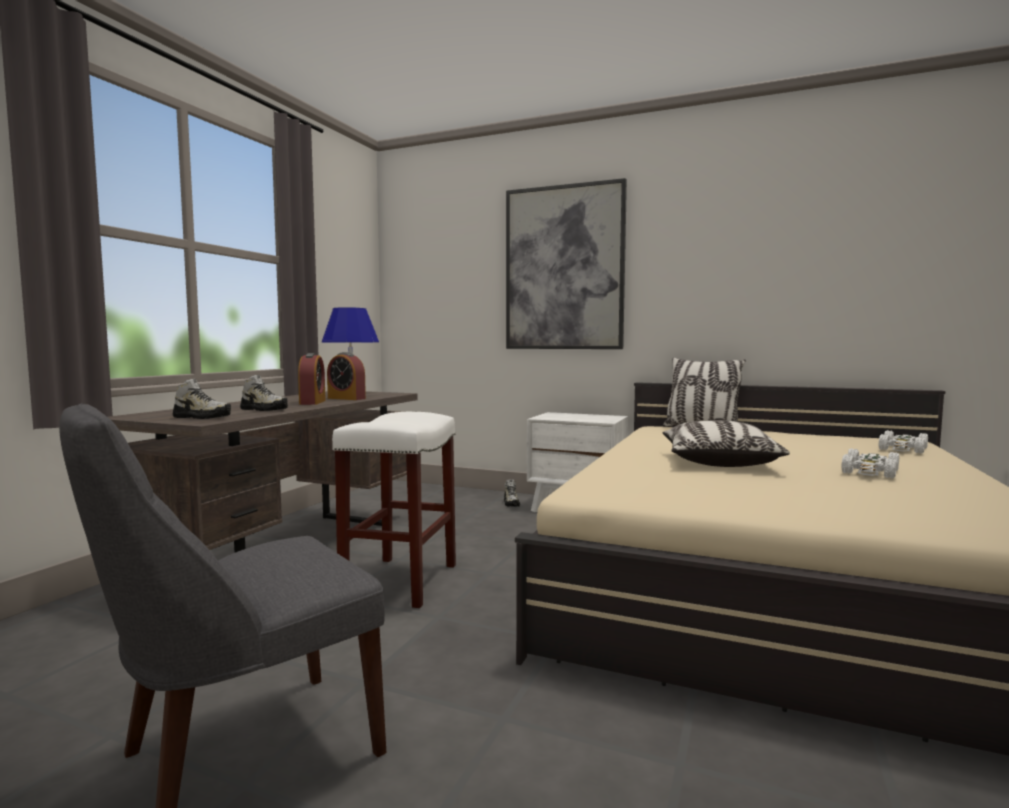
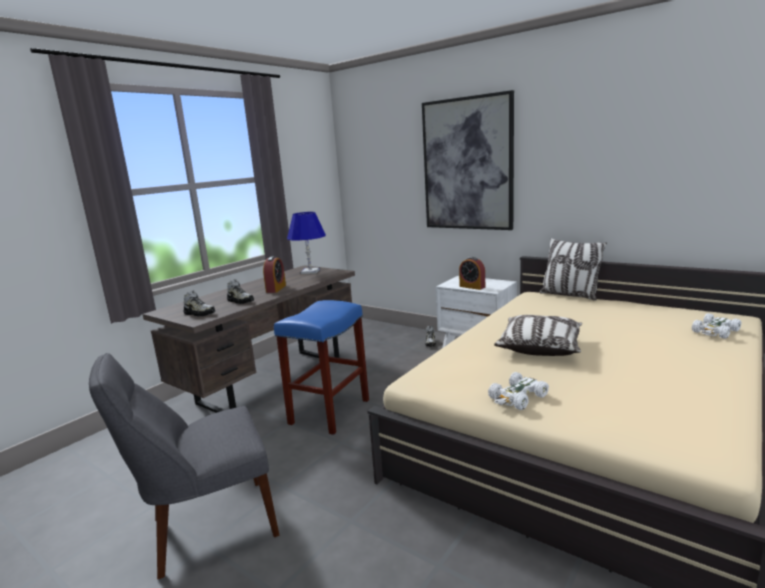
camera: 15 degrees right, 10 degrees up
(346, 398) = (301, 281): alarm clock -> alarm clock (472, 287)
(401, 582) = (329, 412): white stool -> blue stool
(870, 472) = (651, 364): white toy car -> white toy car (518, 398)

